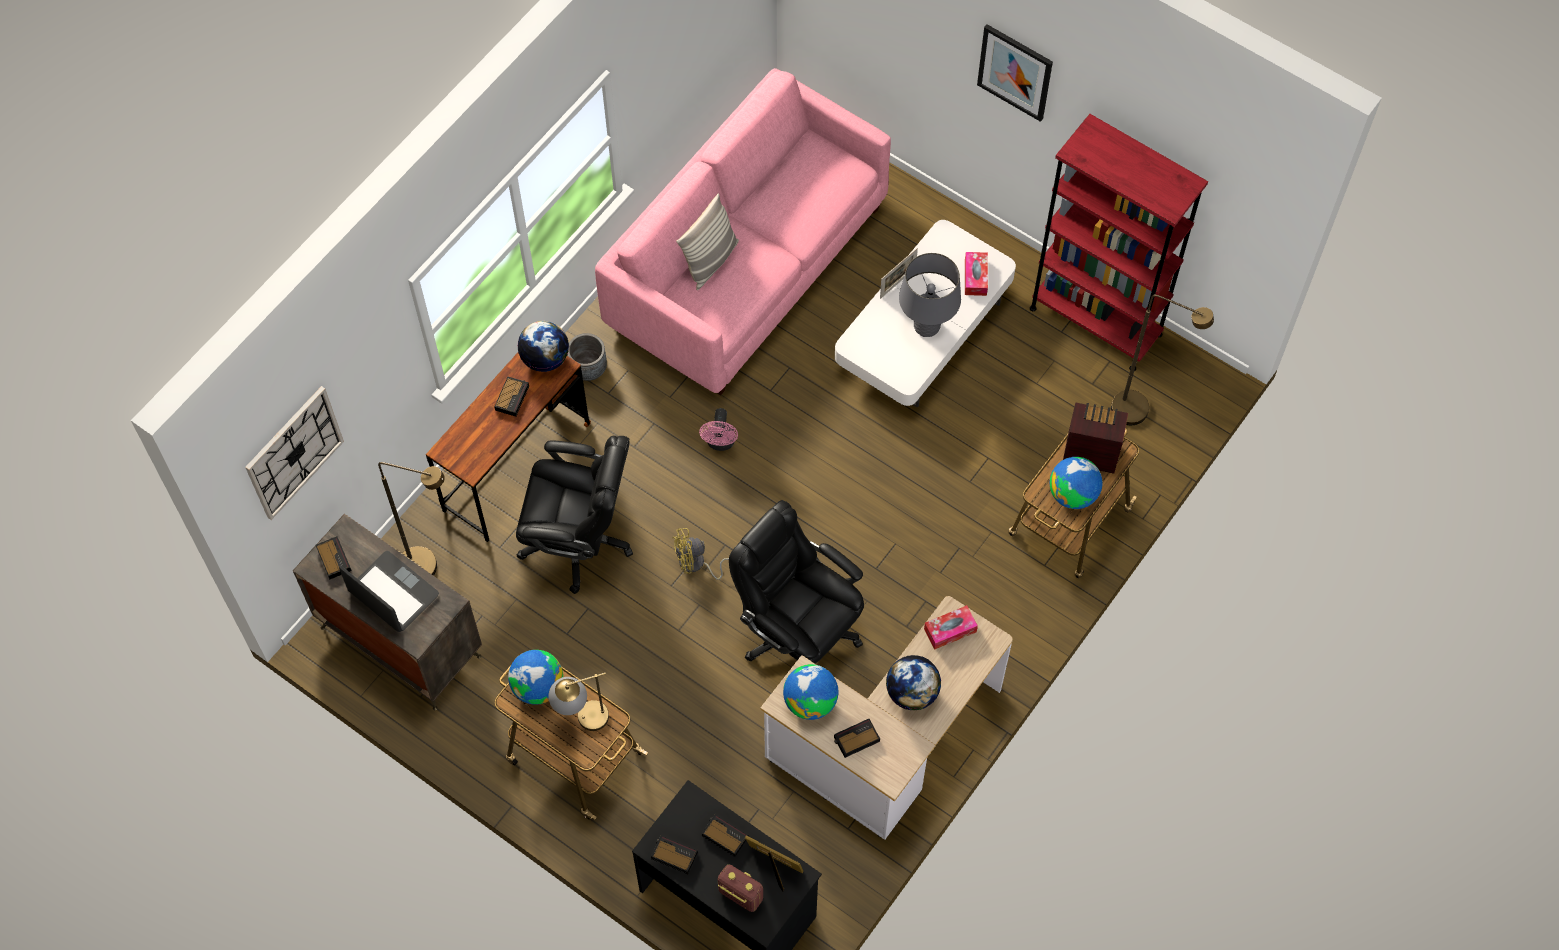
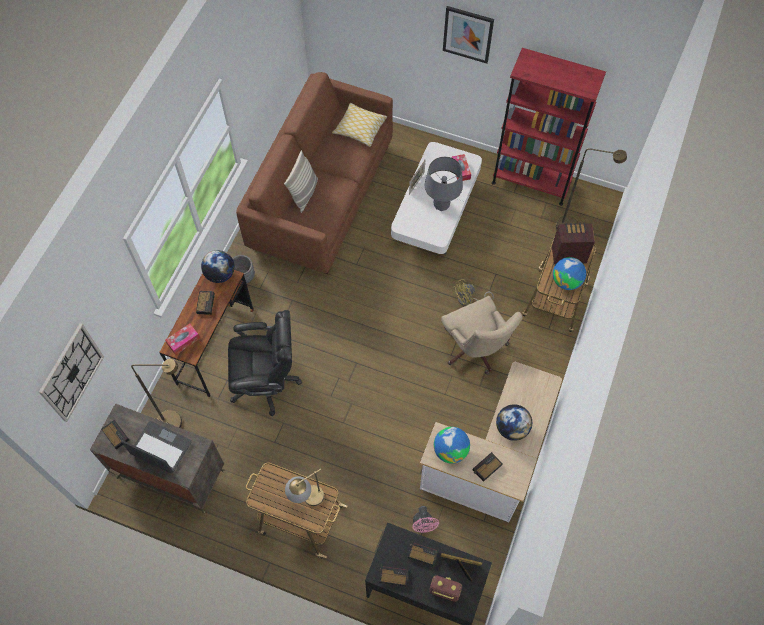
camera: 15 degrees left, 0 degrees up
(538, 687) = (272, 485): globe -> none
(696, 565) = (342, 379): yellow fan -> yellow fan (468, 300)
(720, 443) = (336, 302): pink fan -> pink fan (423, 525)
(747, 266) = (321, 195): pink sofa -> brown sofa
(798, 632) = (416, 405): black office chair -> none
(829, 174) = (360, 129): none -> pillow
(917, 570) = (475, 350): none -> beige office chair
(950, 630) = (522, 383): tissue box -> tissue box (183, 341)

